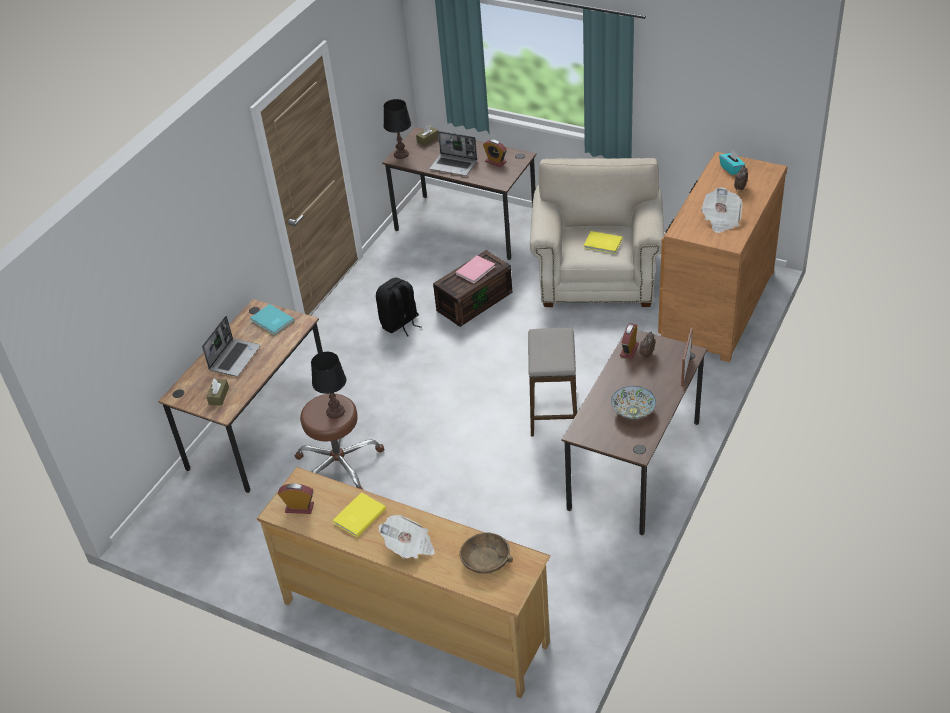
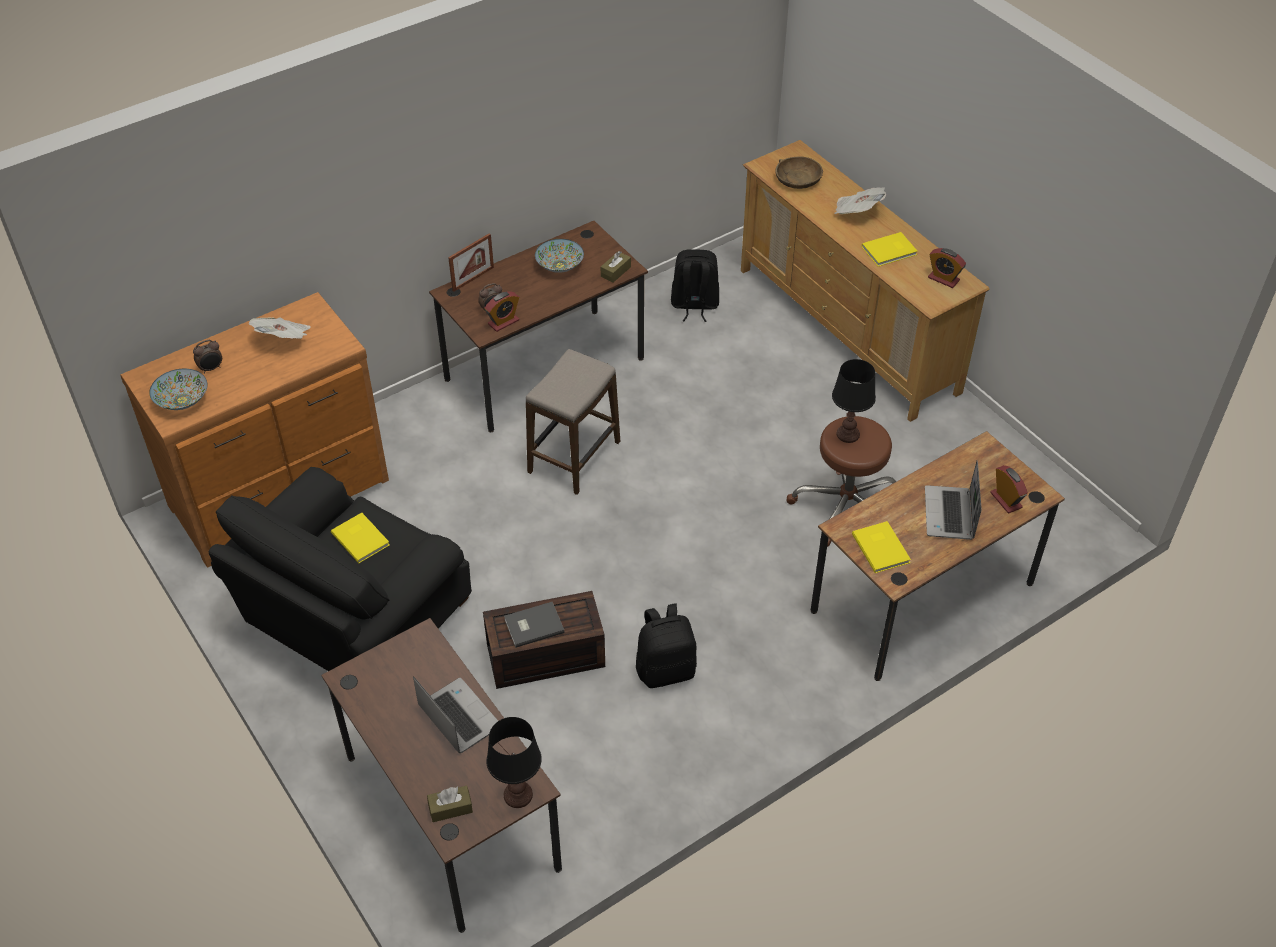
camera: 155 degrees left, 5 degrees up
(219, 396) = (986, 470): brown tissue box -> brown tissue box (615, 271)
(234, 358) = (950, 514): laptop -> laptop turned 45 degrees counterclockwise
(272, 321) = (881, 547): turquoise book -> yellow book
(476, 270) = (533, 625): pink book -> grey book
(495, 162) = (393, 688): alarm clock -> alarm clock (1006, 500)
(564, 582) = (694, 305): none -> black backpack
(597, 272) = (355, 618): beige armchair -> black armchair
(731, 169) = (182, 401): turquoise tissue box -> bowl

